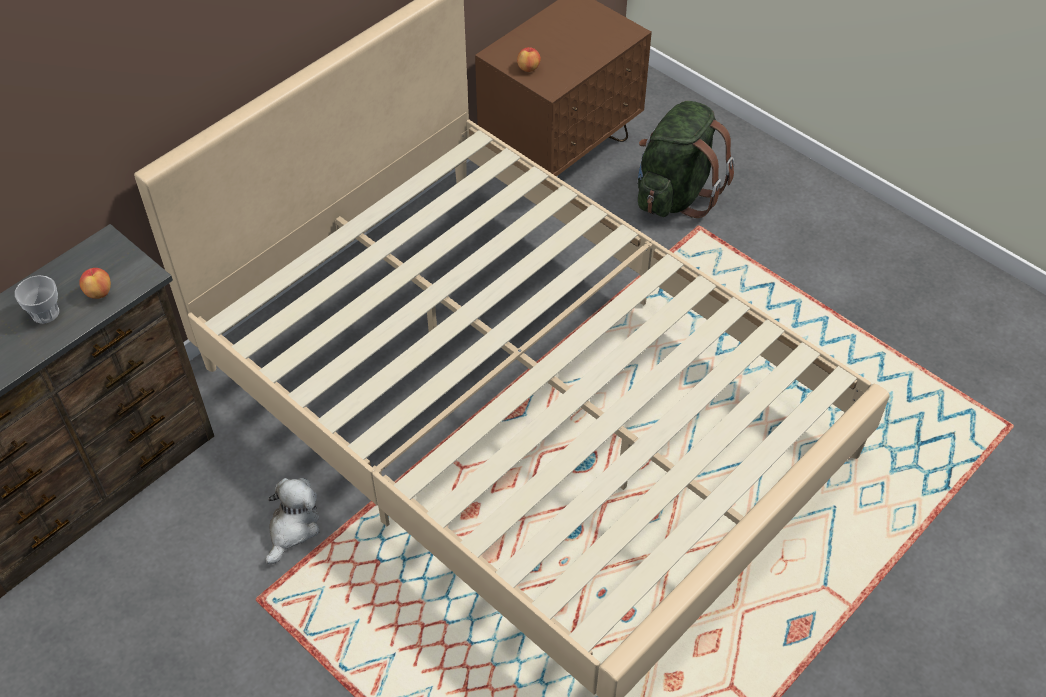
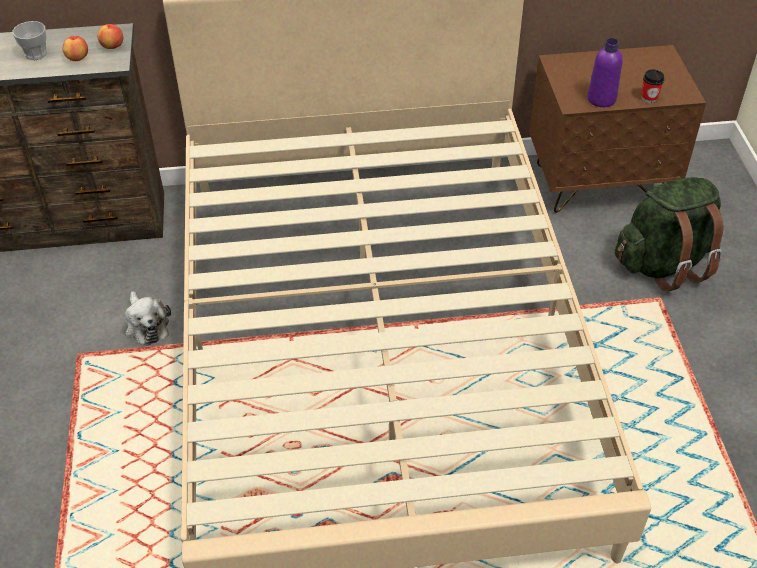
camera: 40 degrees right, 5 degrees down
(293, 528) = (146, 325): plush toy -> plush toy turned 90 degrees clockwise
(528, 68) = (570, 82): apple -> apple (113, 46)
(569, 71) = (601, 99): none -> purple bottle
(605, 50) = (649, 98): none -> cup

